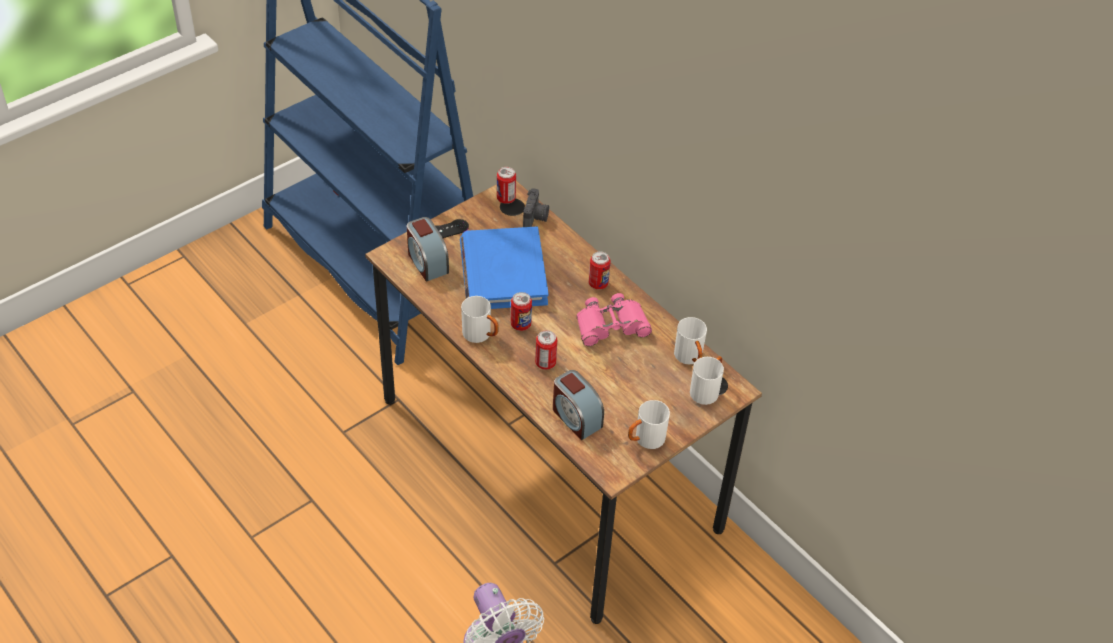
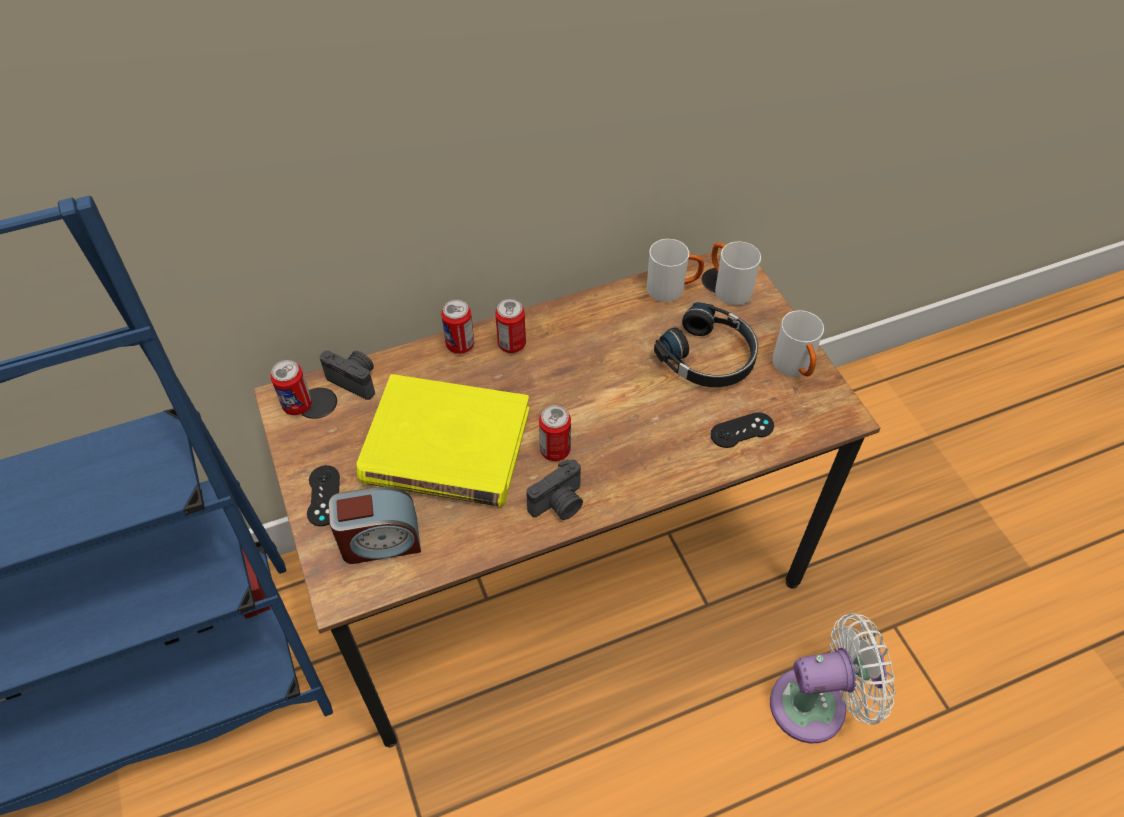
camera: 70 degrees left, 5 degrees up
(481, 335) = (559, 504): white mug -> camera
(503, 273) = (445, 447): blue book -> yellow book
(545, 363) = (636, 439): can -> can (460, 345)
(576, 417) = (742, 430): alarm clock -> black game controller
(611, 325) = (591, 350): pink binoculars -> none
(634, 390) = (709, 357): none -> black headphones

